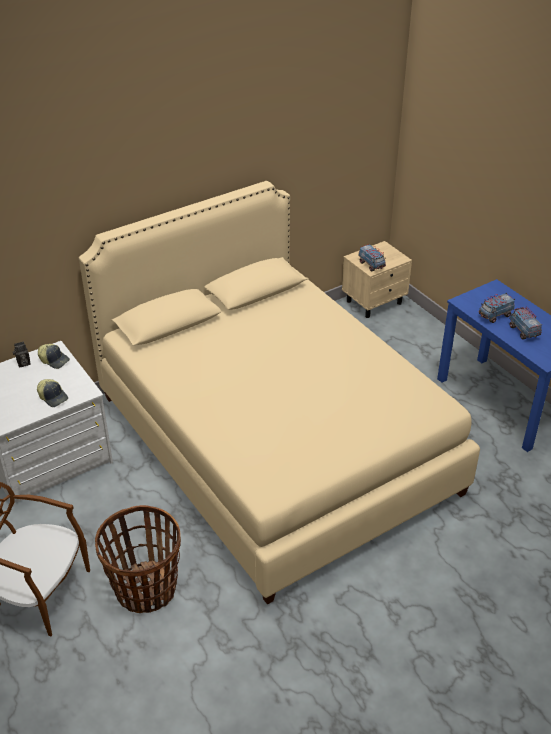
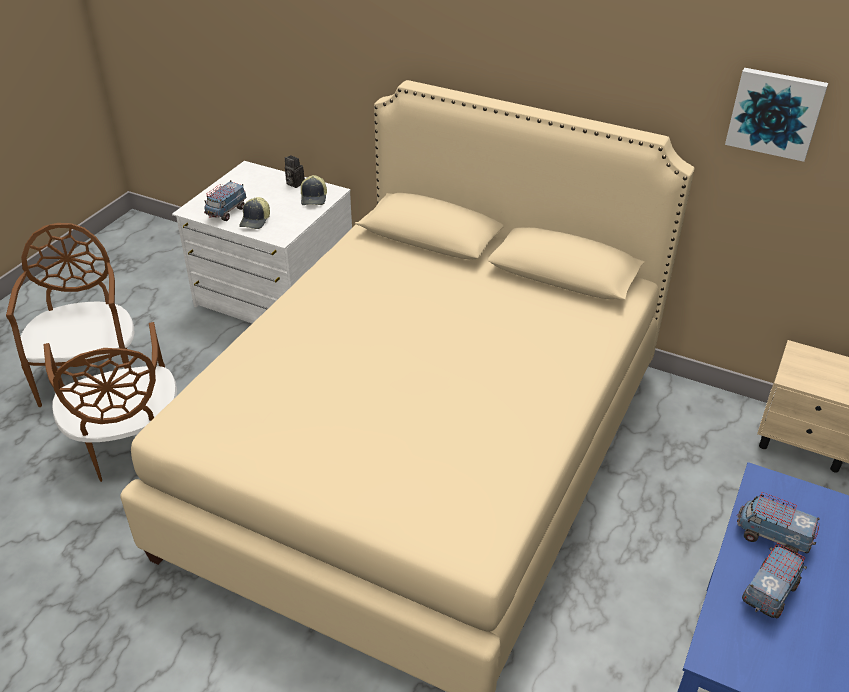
camera: 60 degrees right, 0 degrees up
(145, 589) = (128, 446): basket -> brown chair
(312, 139) = (775, 113): none -> picture
(371, 265) = (802, 374): toy truck -> toy truck (226, 212)

